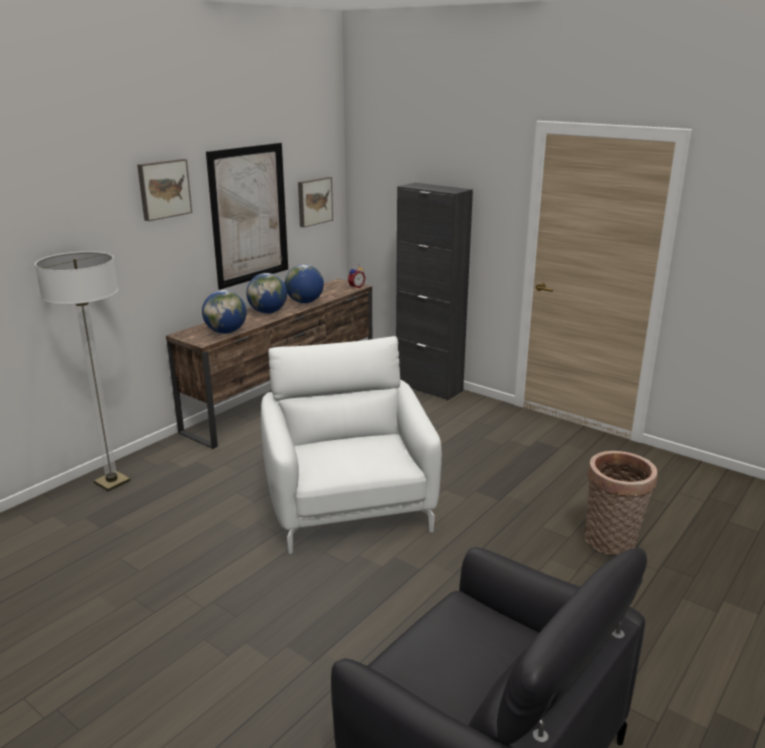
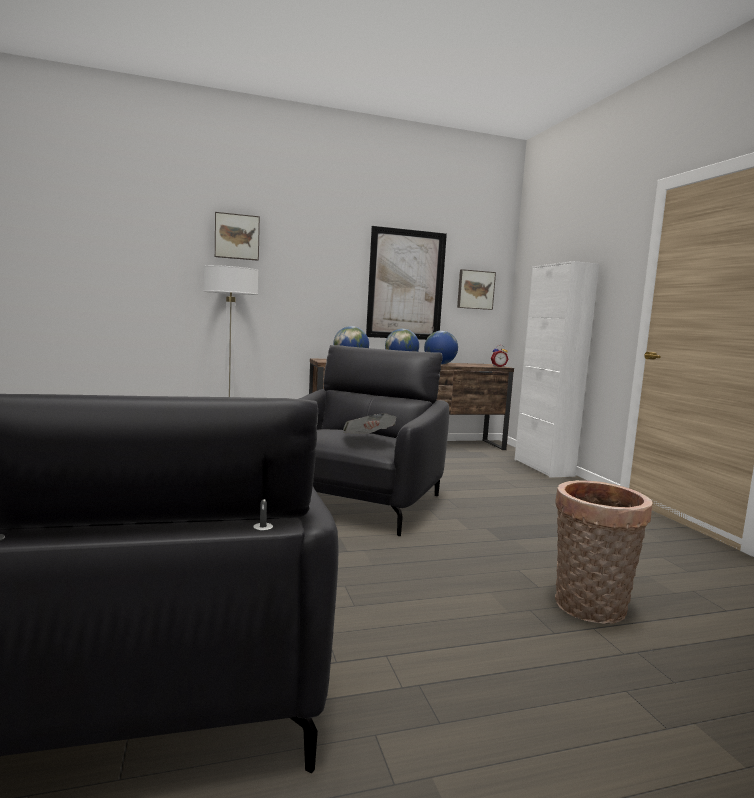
camera: 35 degrees right, 15 degrees down
(163, 189) = (329, 245): picture -> picture (237, 237)
(349, 505) = (357, 502): white armchair -> black armchair
(380, 455) = (368, 439): none -> newspaper
(429, 387) = (543, 467): black cabinet -> white cabinet

